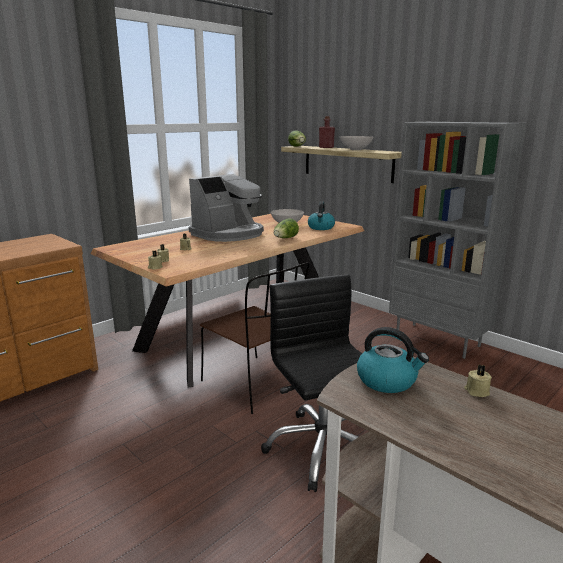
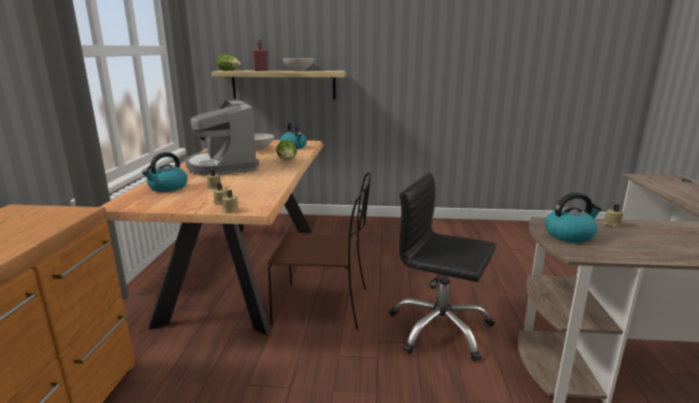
camera: 40 degrees left, 0 degrees up
(159, 242) = (167, 188): none -> kettle
(228, 234) = (223, 166): coffee machine -> coffee machine turned 150 degrees clockwise
(438, 340) = (400, 224): grey bookcase -> none

